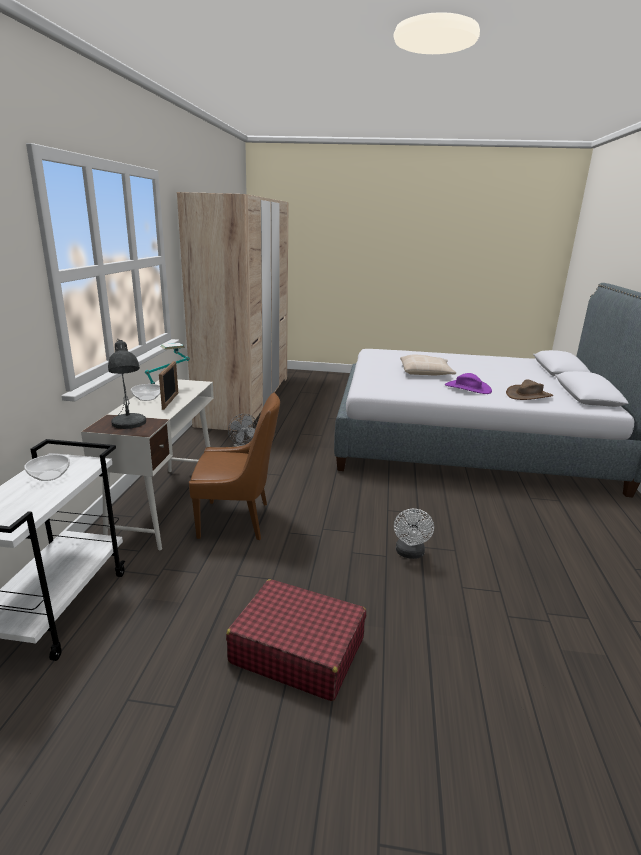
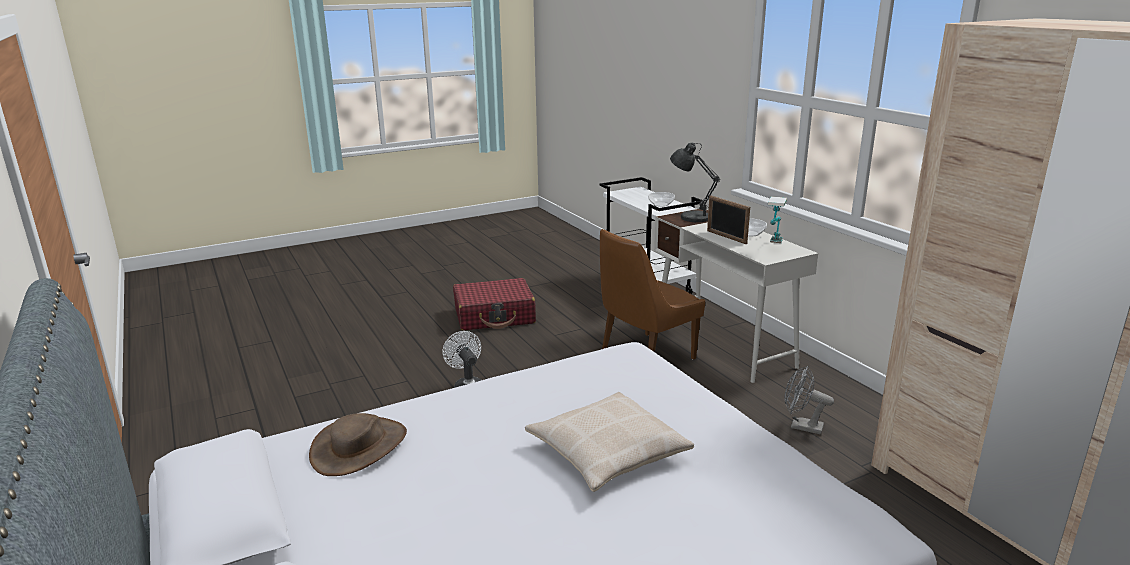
camera: 145 degrees right, 0 degrees up
(467, 388) = (484, 422): purple hat -> none

